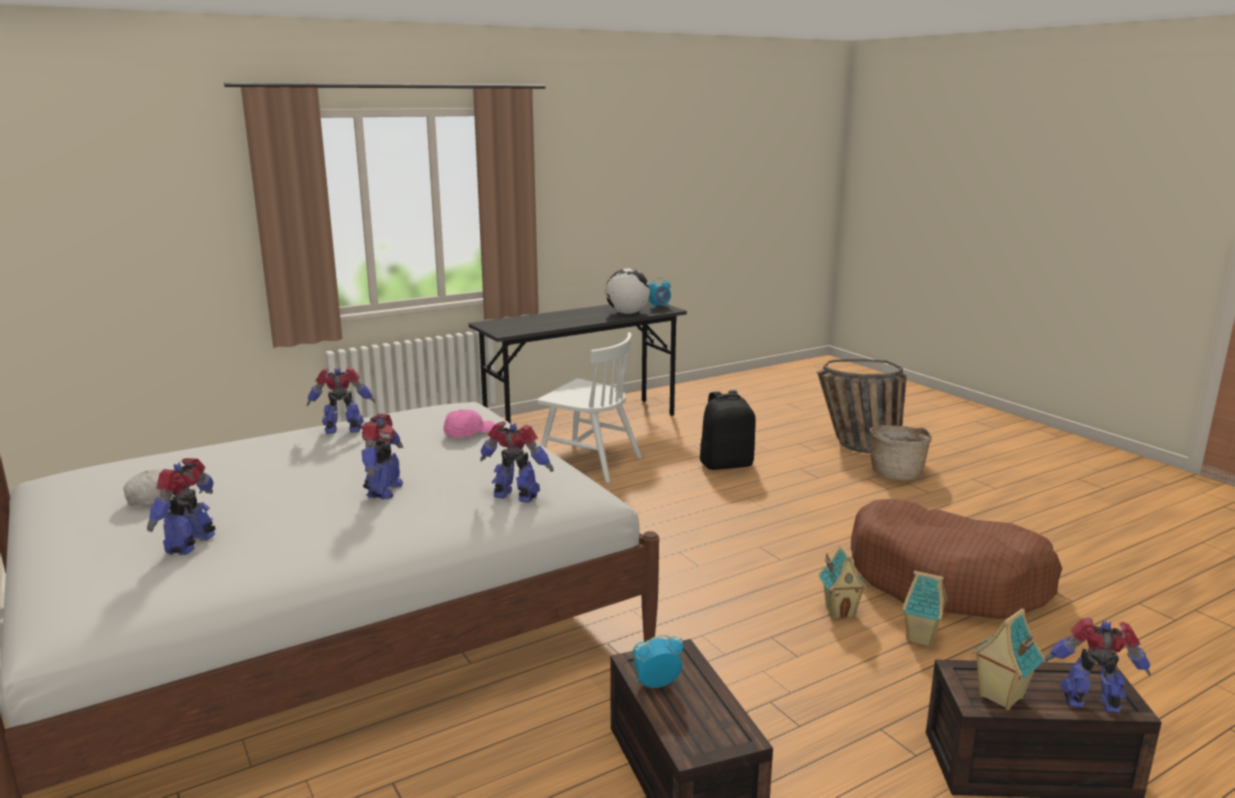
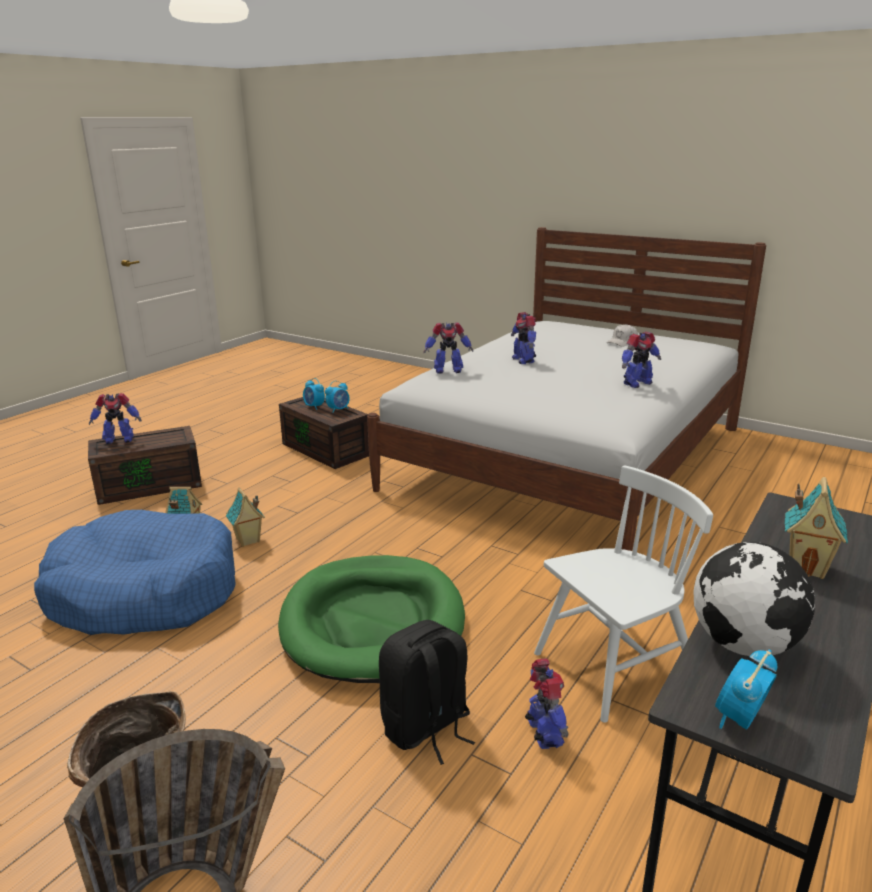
camera: 155 degrees right, 5 degrees up
(192, 544) = (558, 334): toy robot -> toy robot (544, 734)
(468, 433) = (550, 397): pink cap -> none
(589, 462) = (614, 667): white chair -> white chair turned 150 degrees clockwise
(698, 714) = (314, 406): none -> alarm clock
(732, 514) = (372, 622): none -> green dog bed
(946, 580) = (144, 592): brown dog bed -> blue dog bed
(999, 697) = (167, 434): toy house -> toy house (807, 567)

